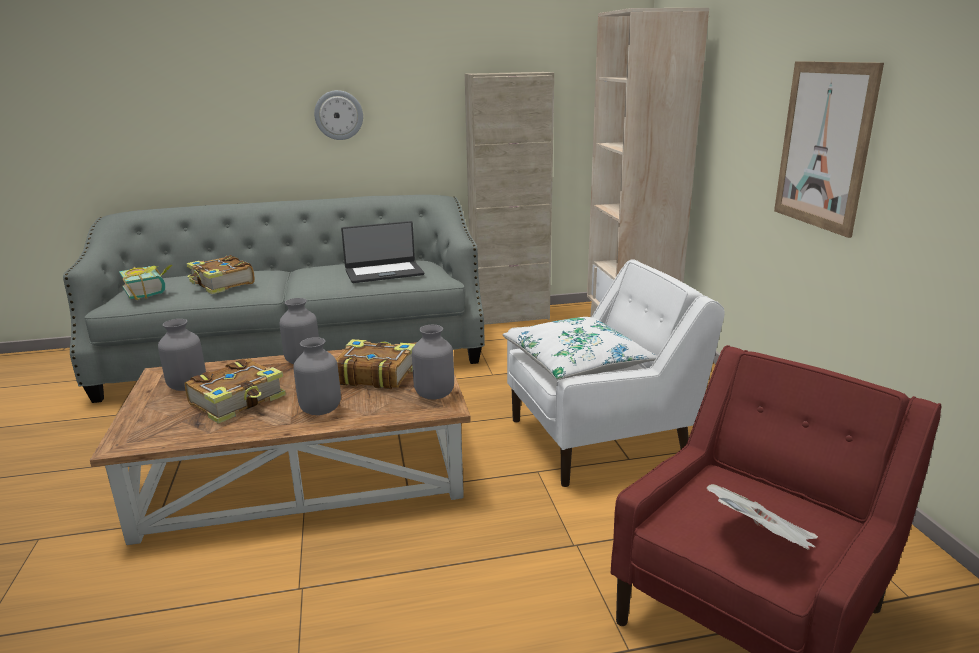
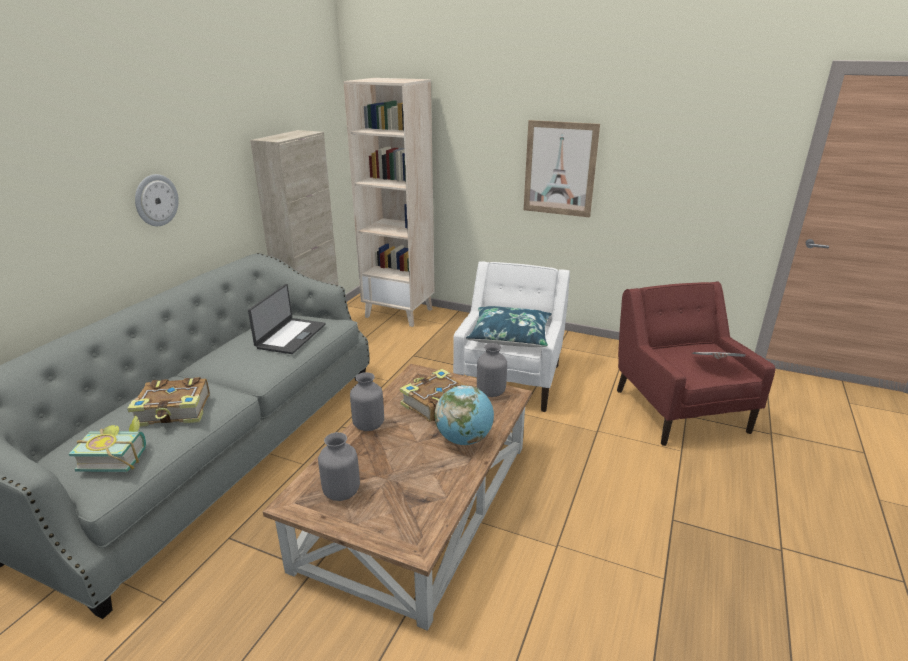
camera: 55 degrees left, 5 degrees up
(238, 401) = (405, 471): book -> none
(321, 409) = (464, 439): grey vase -> globe
(577, 362) = (510, 336): white pillow -> blue pillow

